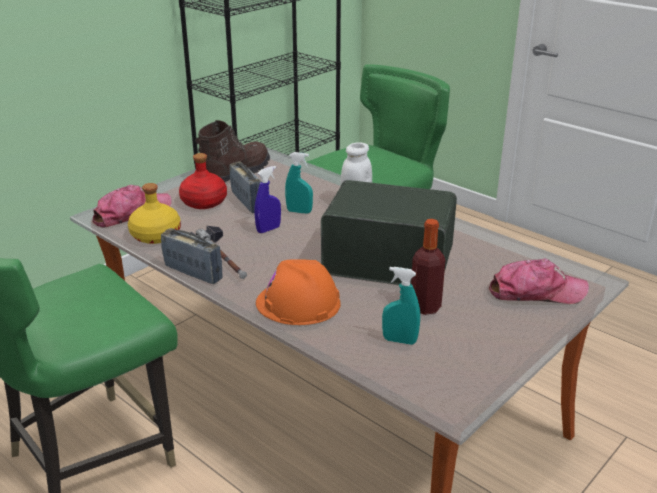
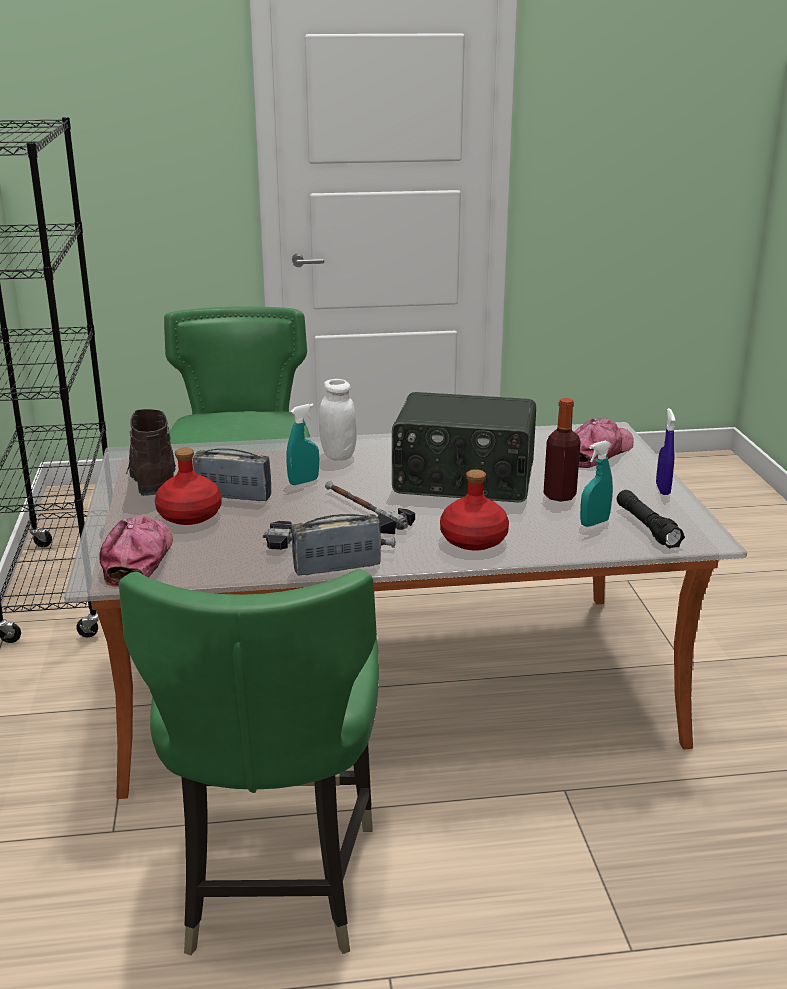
camera: 50 degrees left, 5 degrees down
(155, 235) = (217, 562): yellow bottle -> none
(268, 229) = (313, 506): blue spray bottle -> blue spray bottle (662, 489)
(285, 247) = (363, 511): none -> hammer
(298, 303) = (474, 540): orange hard hat -> red bottle
(388, 260) = (463, 481): radio -> radio turned 135 degrees counterclockwise
(429, 368) = (647, 527): none -> black flashlight

